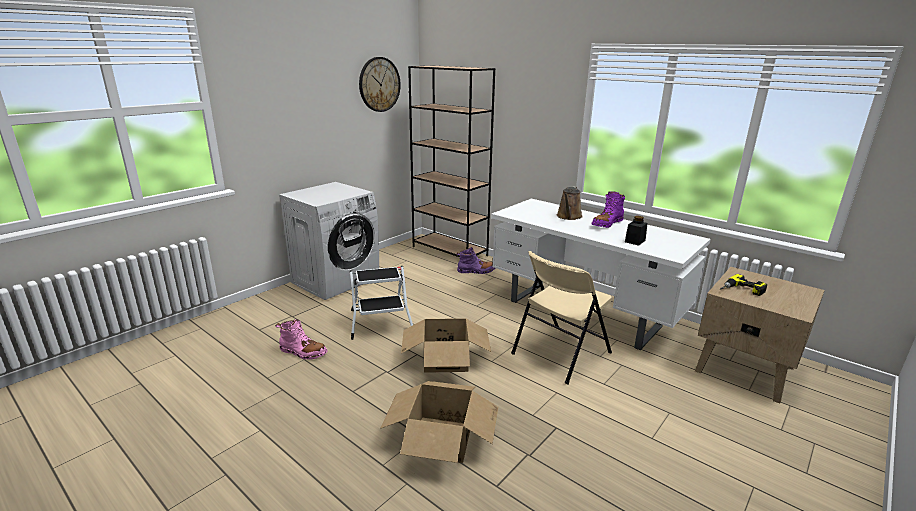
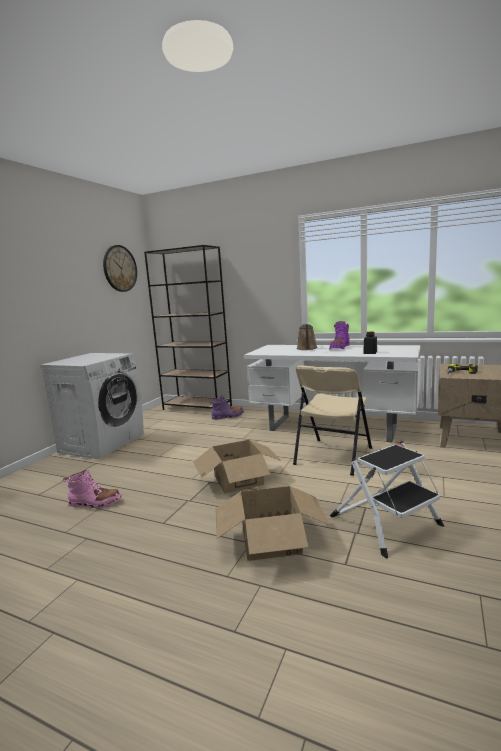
camera: 15 degrees left, 10 degrees down
(380, 321) = (161, 465): step ladder -> step ladder (385, 522)

